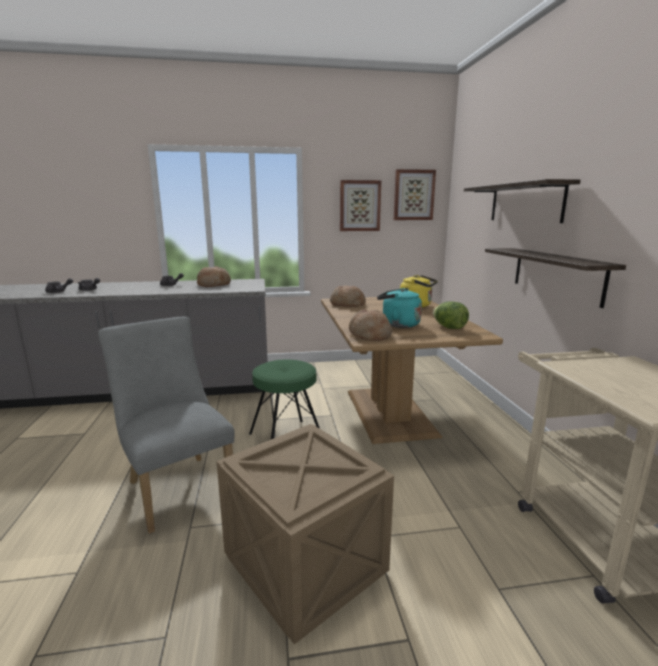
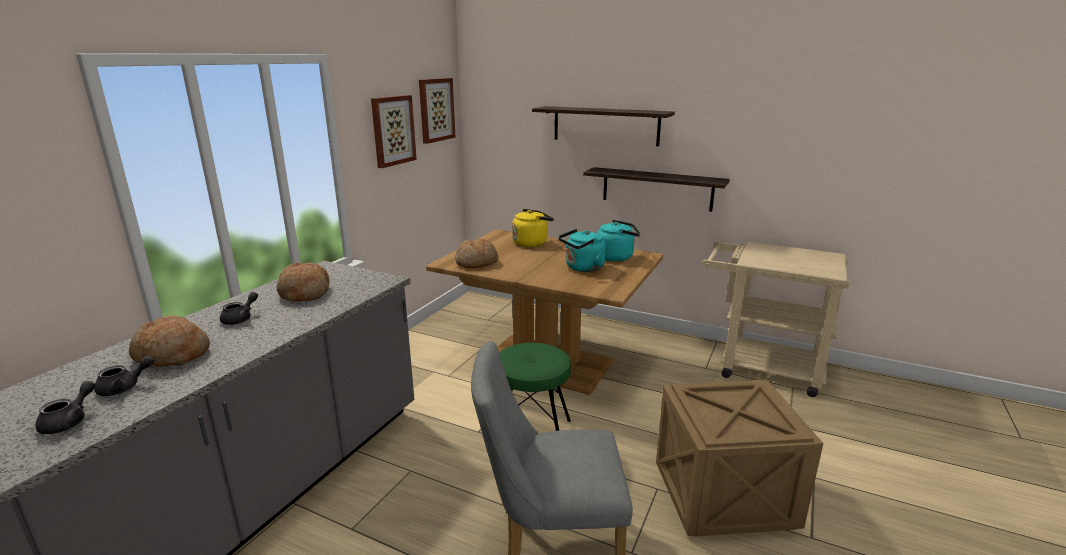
camera: 55 degrees left, 5 degrees up
(370, 335) = (601, 287): bread -> bread (172, 355)
(449, 328) = (617, 257): lettuce -> turquoise kettle

